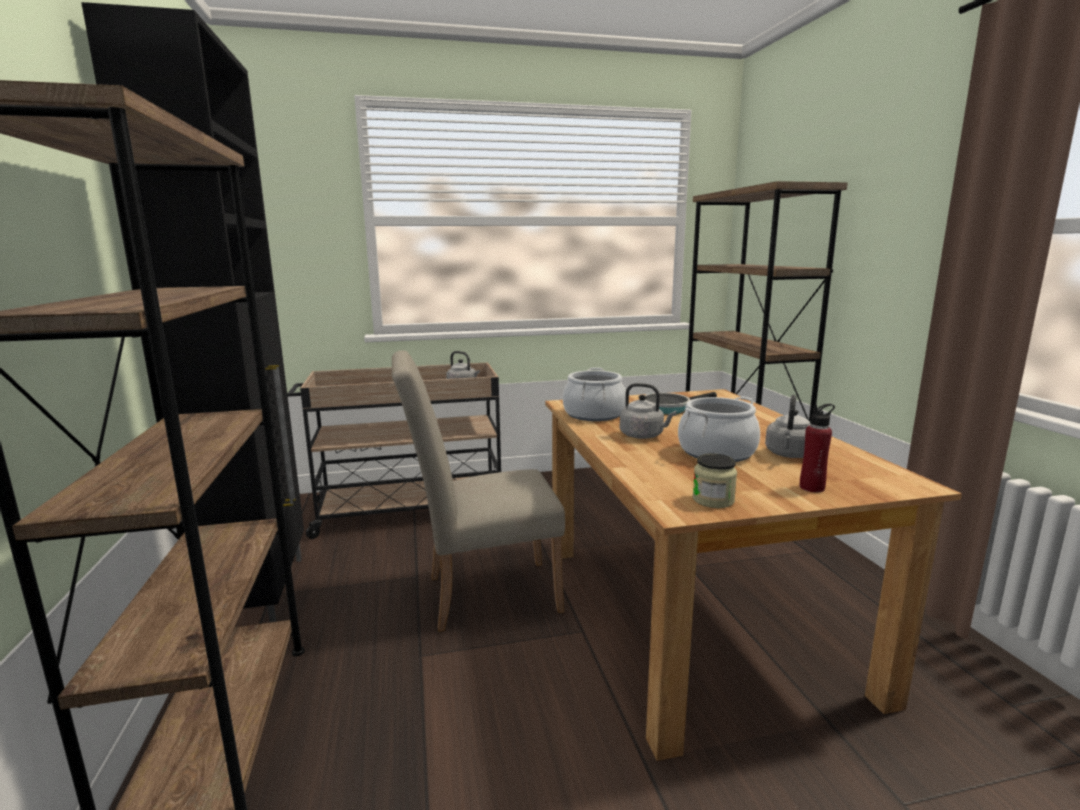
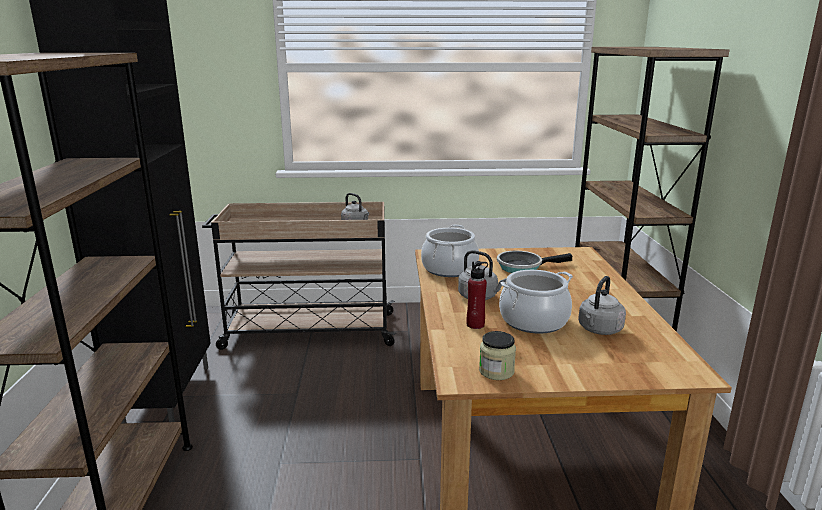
camera: 10 degrees right, 5 degrees up
(481, 594) = (345, 415): beige chair -> none
(812, 487) = (593, 367): red bottle -> red bottle (475, 324)

